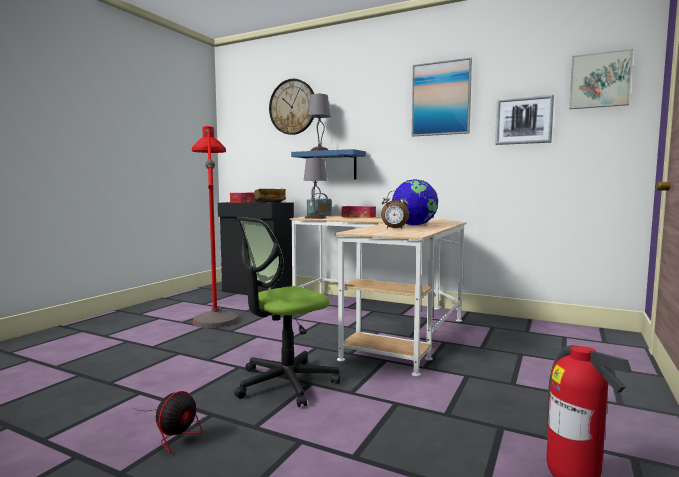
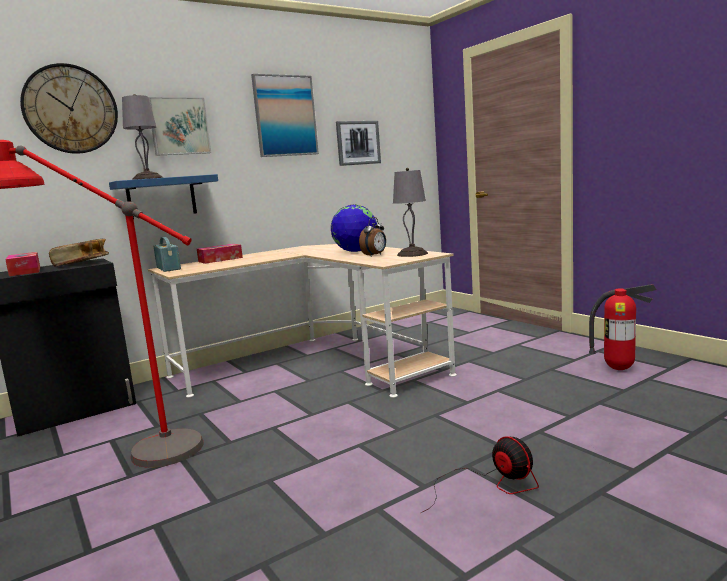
camera: 60 degrees left, 5 degrees up
(285, 383) = (424, 425): office chair -> none
(316, 218) = (196, 269): grey table lamp -> grey table lamp (412, 254)
(599, 80) = (402, 112): picture -> picture (179, 126)

